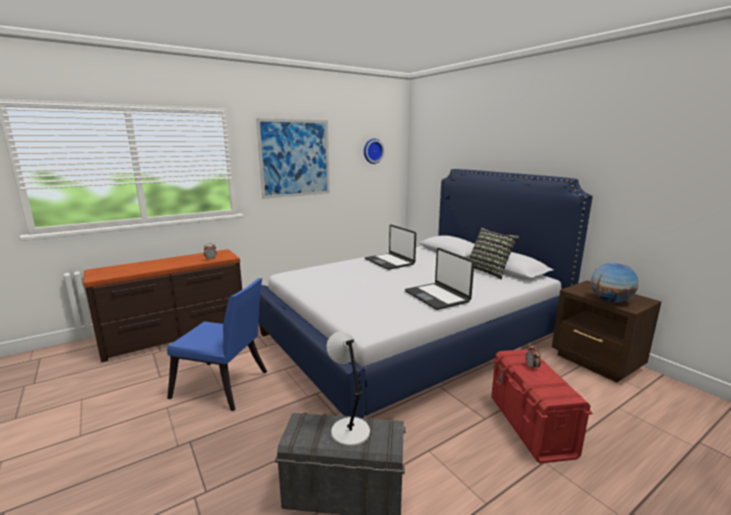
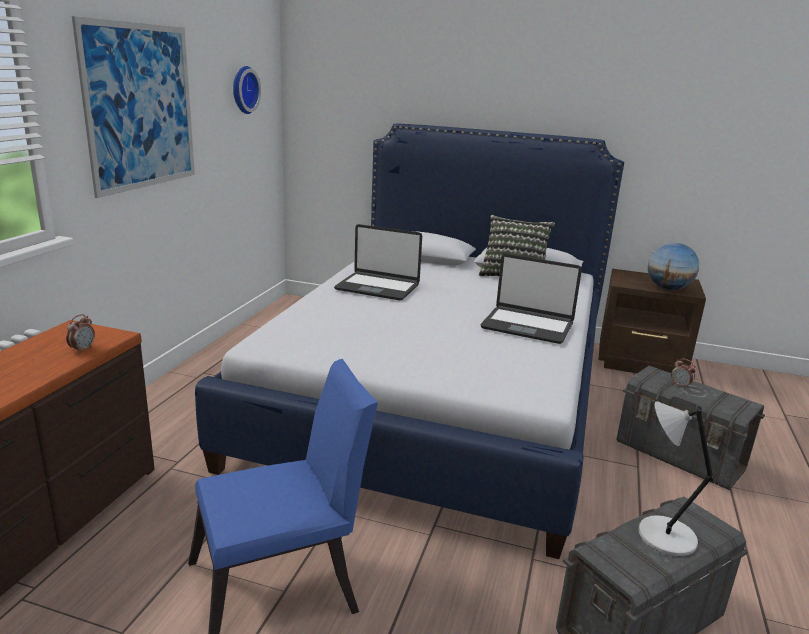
camera: 40 degrees left, 5 degrees up
(531, 426) = (679, 456): red storage box -> grey storage box

